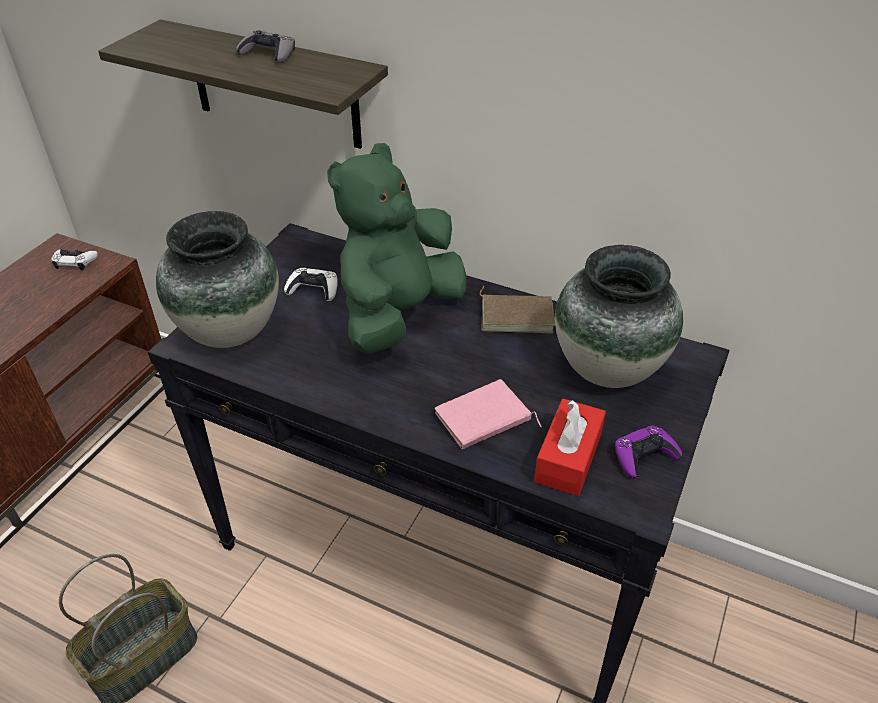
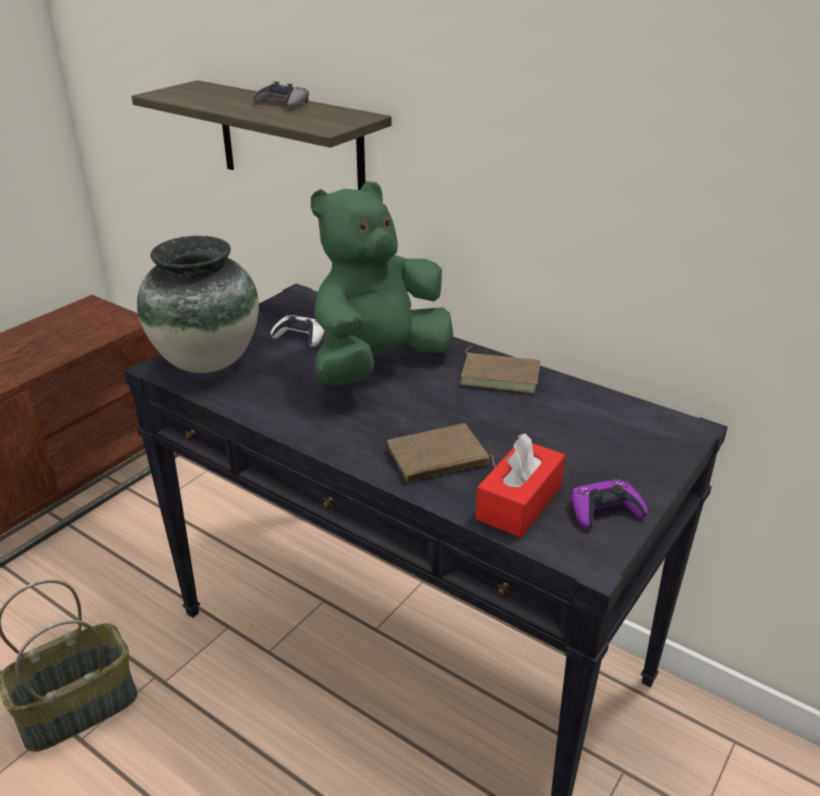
camera: 10 degrees right, 10 degrees down
(75, 262) = (100, 318): white game controller -> none
(484, 420) = (438, 459): pink book -> brown book
(607, 368) = (585, 429): vase -> none

